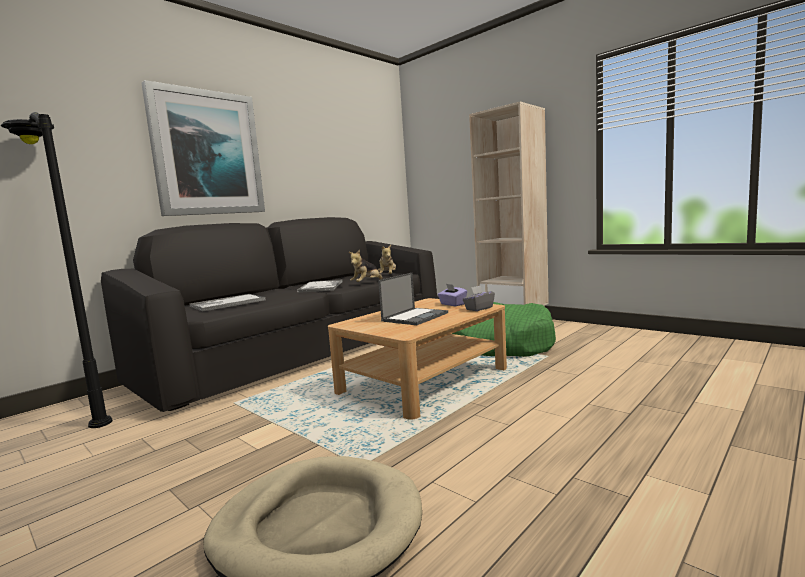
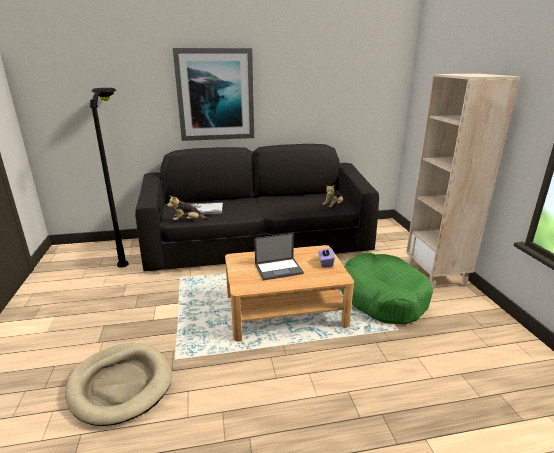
camera: 35 degrees right, 15 degrees up
(321, 287) = (271, 207): tray -> none
(367, 284) = (302, 214): plush toy -> plush toy (188, 221)
(479, 308) = (330, 278): grey tissue box -> none

